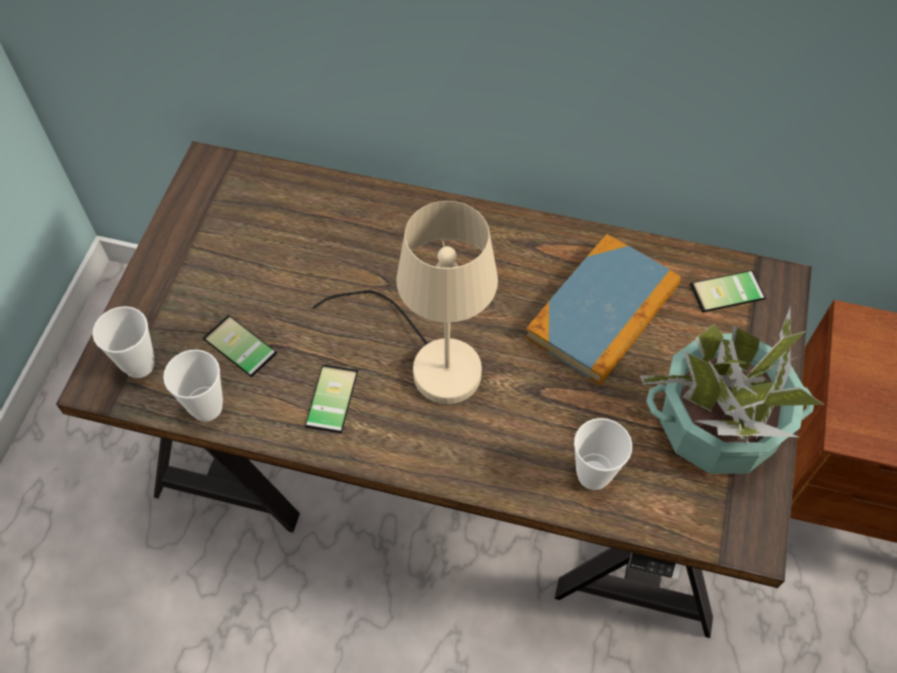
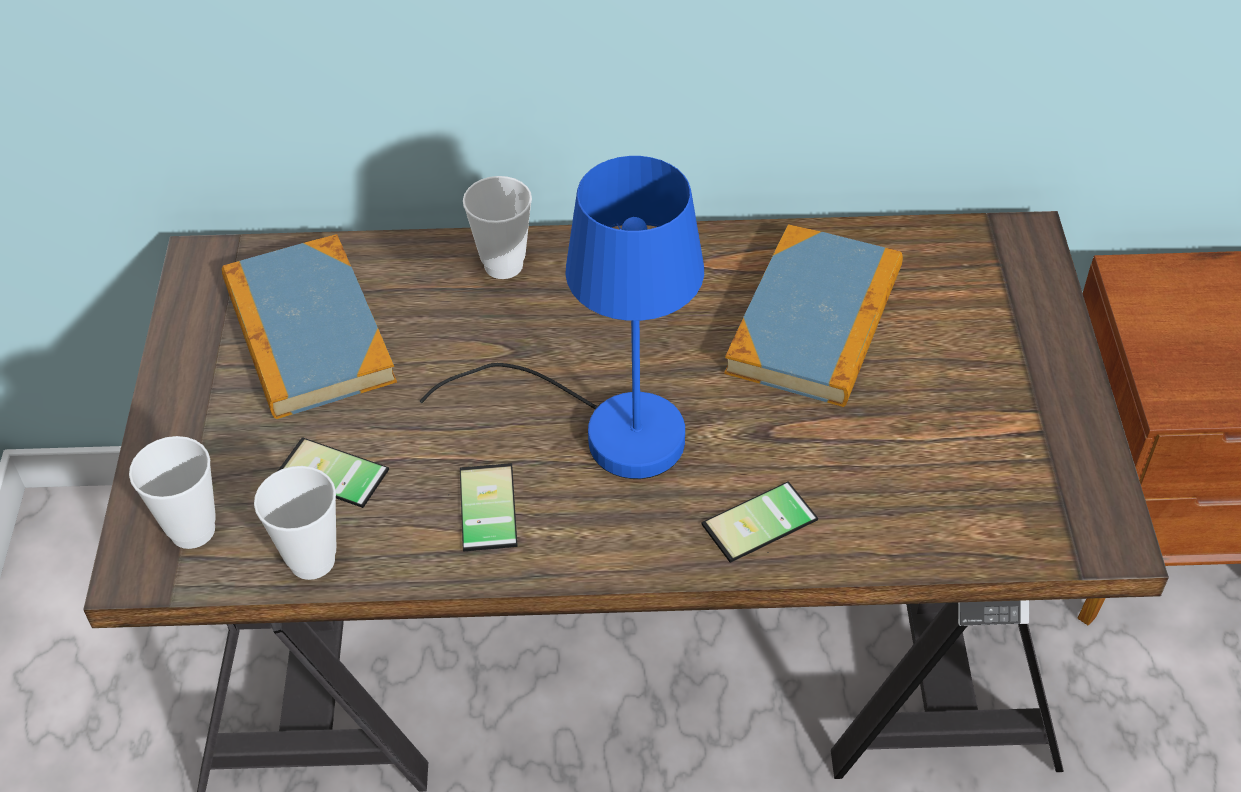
camera: 15 degrees left, 10 degrees down
(257, 236) = (308, 332): none -> book
(431, 360) = (608, 429): beige table lamp -> blue table lamp
(593, 475) = (877, 514): cup -> cup (503, 265)
(717, 425) = (1013, 418): potted plant -> none
(728, 294) = (967, 265): phone -> phone (762, 526)

